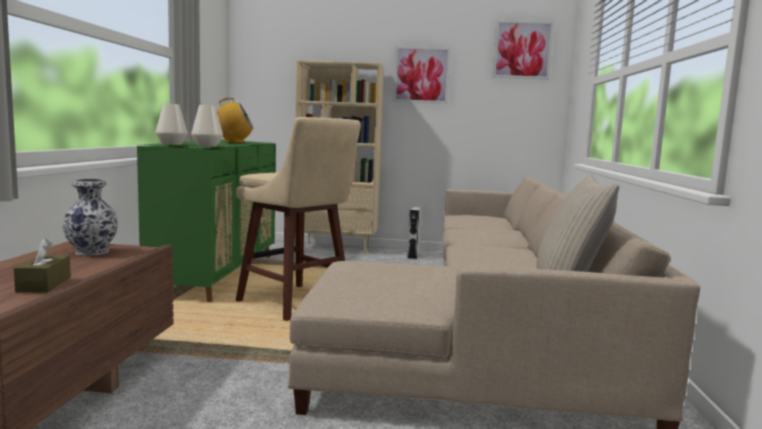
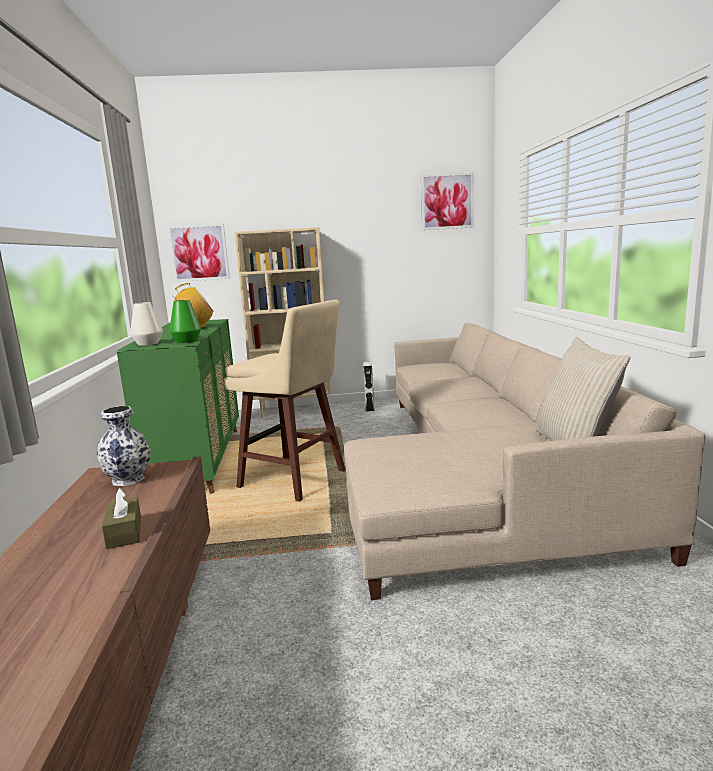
camera: 10 degrees left, 5 degrees up
(207, 146) = (187, 341): white vase -> green vase
(421, 75) = (355, 233): picture -> picture (199, 253)

